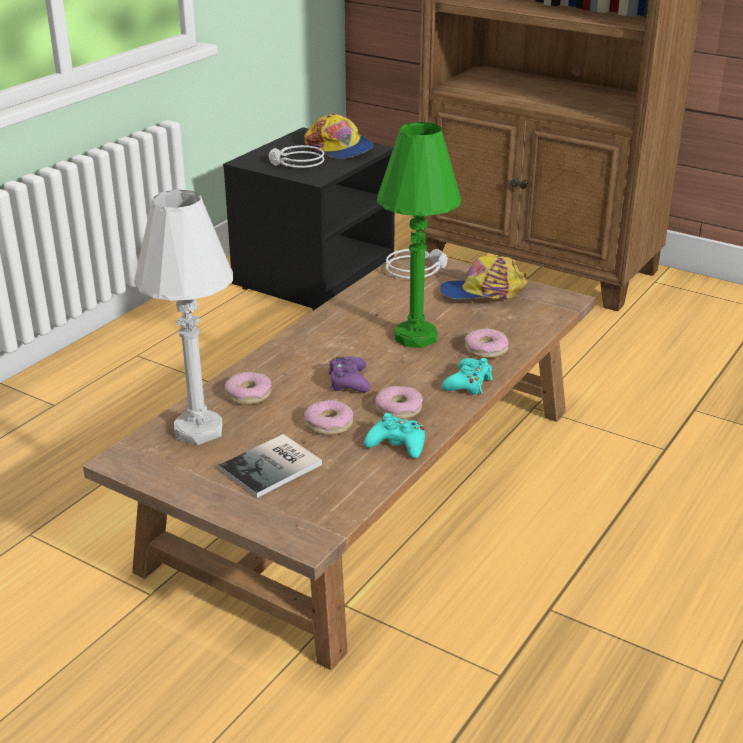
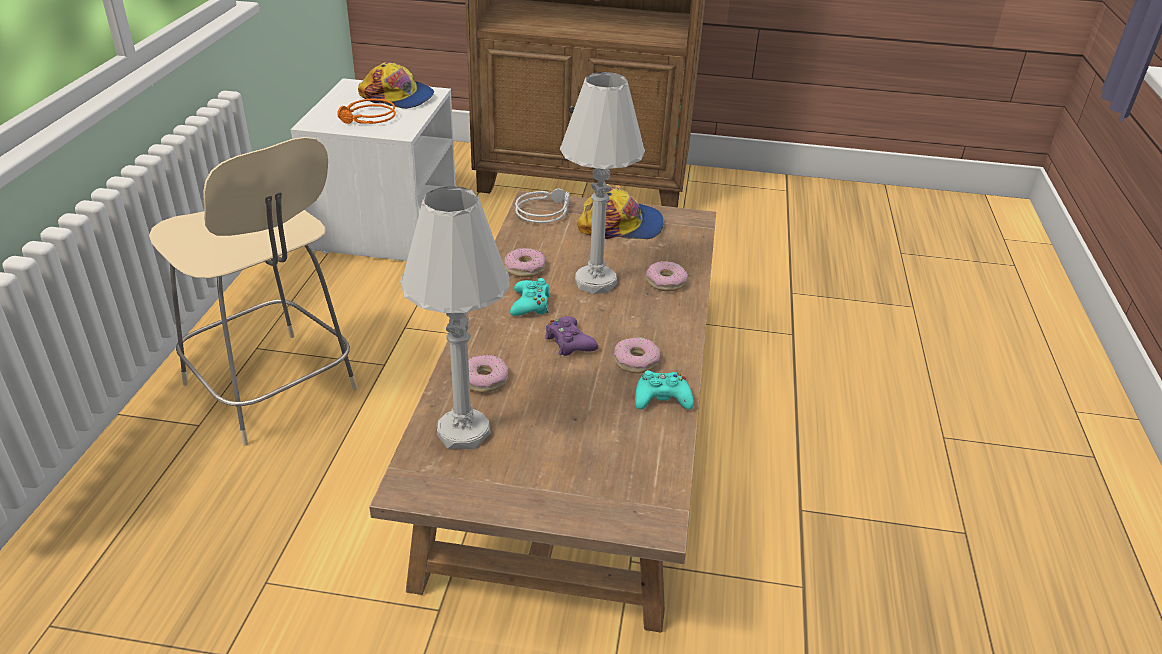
camera: 25 degrees left, 5 degrees up
(129, 391) = (273, 390): none -> beige chair
(274, 467) = (567, 453): book -> none
(296, 163) = (367, 118): grey headphones -> orange headphones
(314, 274) = (385, 225): black nightstand -> white nightstand
(328, 424) = (584, 393): donut -> donut (525, 268)
(416, 337) = (595, 282): green table lamp -> white table lamp
(468, 383) = (676, 320): turquoise game controller -> turquoise game controller (530, 304)
(483, 293) = (621, 225): cap -> cap turned 150 degrees counterclockwise

